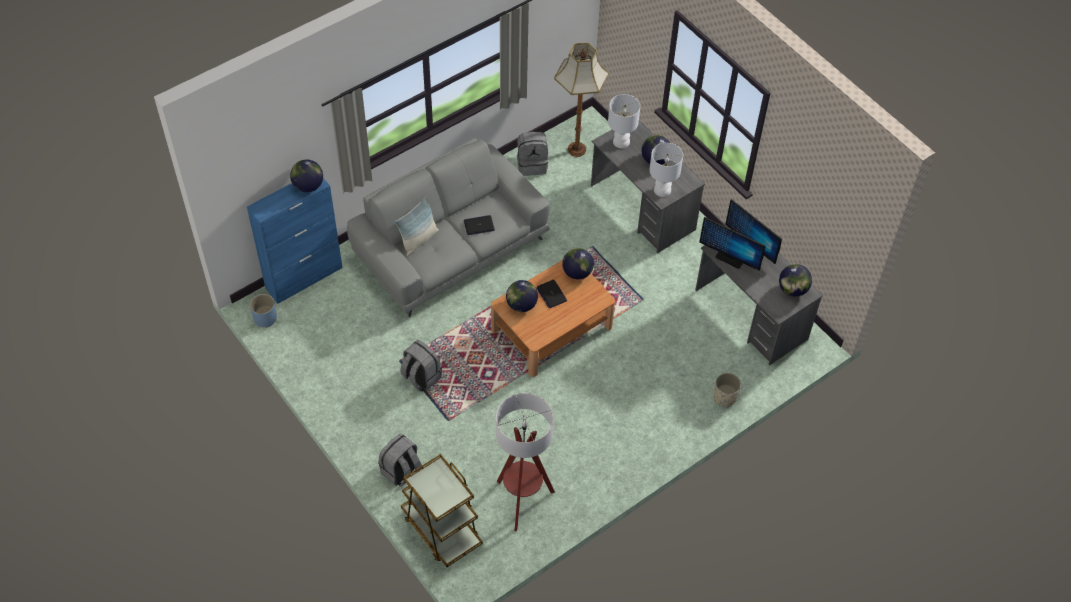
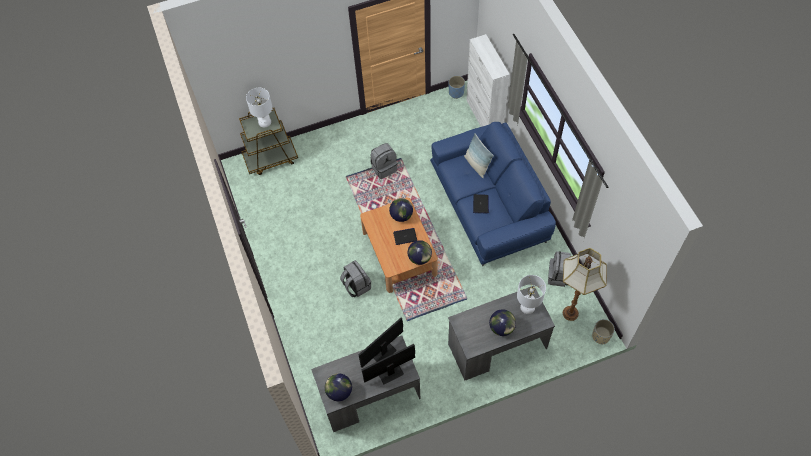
camera: 110 degrees right, 5 degrees up
(304, 277) = (484, 117): blue cabinet -> white cabinet
(308, 186) = (495, 67): globe -> none
(401, 471) = (318, 145): grey backpack -> grey backpack (356, 286)
(451, 247) = (489, 205): grey sofa -> blue sofa
(522, 500) = (273, 205): floor lamp -> none
(662, 190) = (467, 323): white table lamp -> white table lamp (264, 122)
(724, 397) = (303, 351): beige planter -> beige planter (600, 336)

